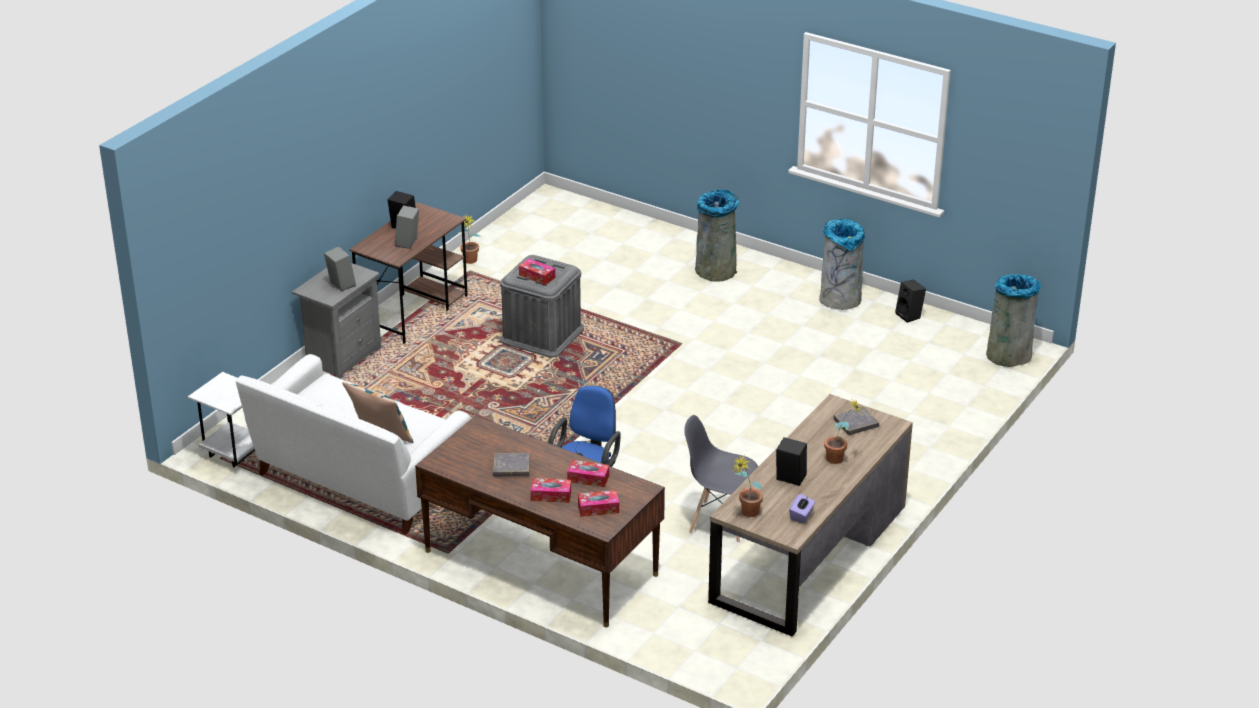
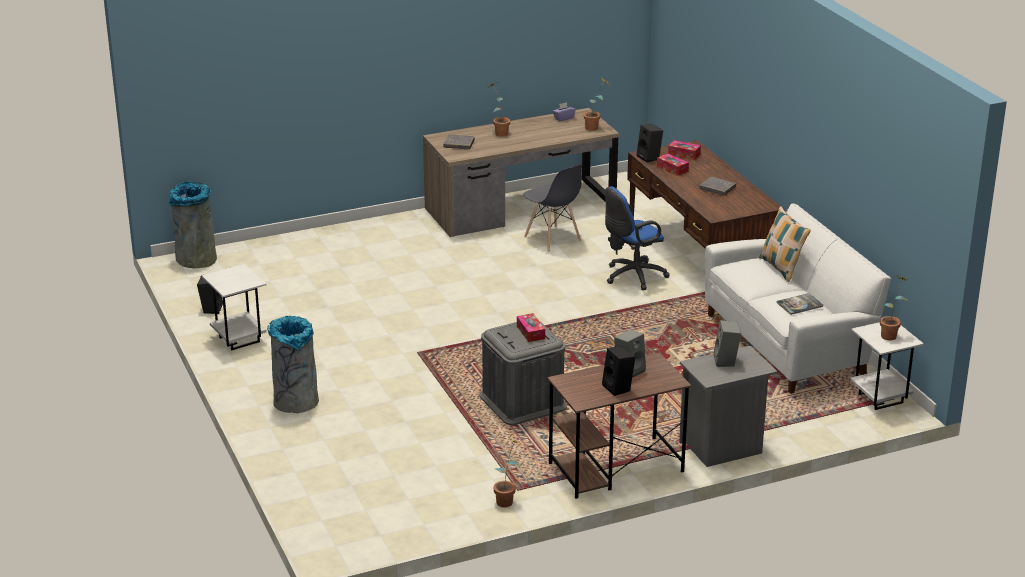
camera: 145 degrees left, 5 degrees down
(223, 394) = (891, 334): none -> potted plant
(329, 393) = (799, 304): none -> book
(551, 495) = (707, 168): tissue box -> none
(789, 479) = (545, 133): black speaker -> black speaker (650, 157)
(839, 300) = (240, 339): grey trash can -> white side table

